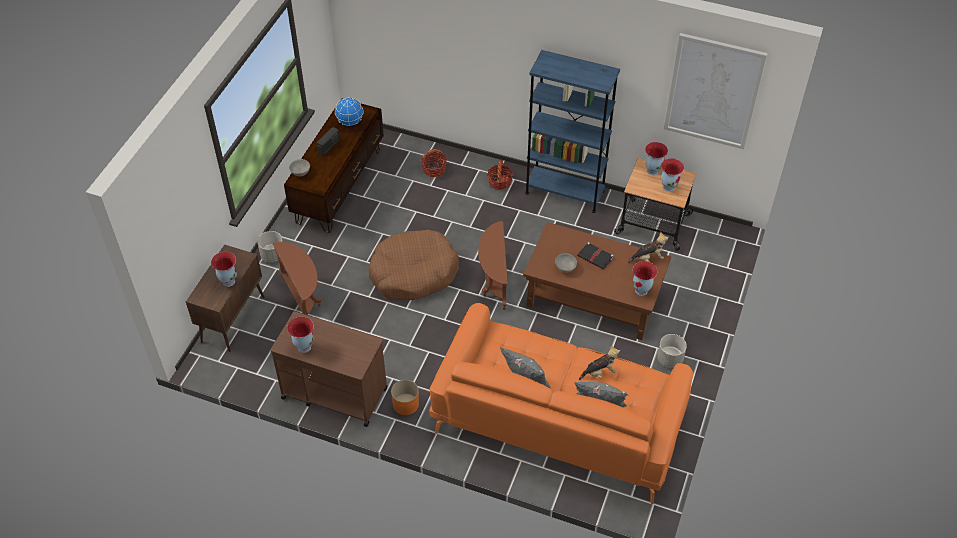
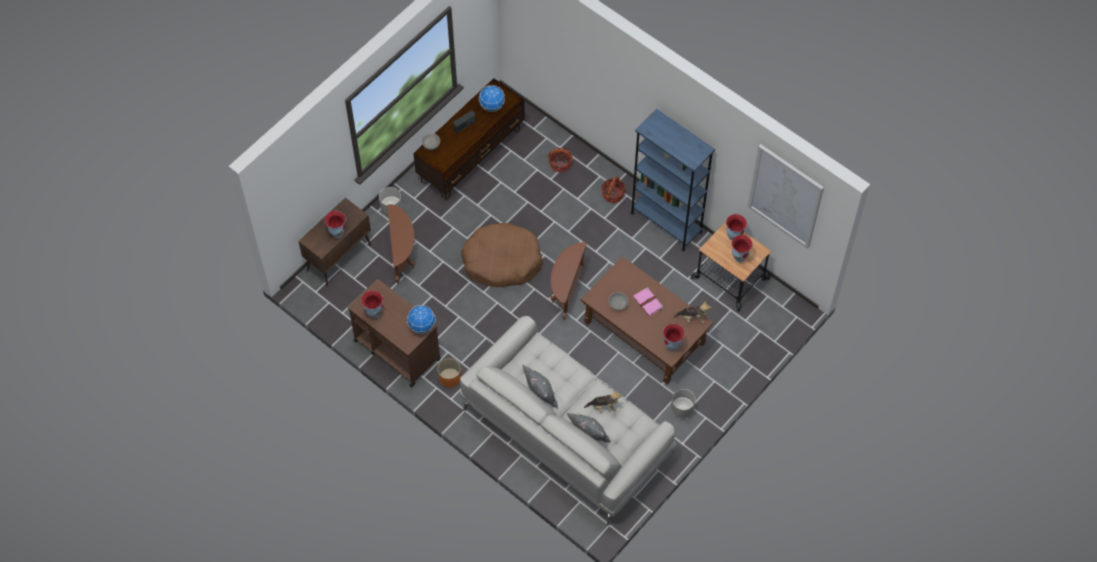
camera: 20 degrees right, 10 degrees up
(365, 344) = (422, 326): none -> globe
(558, 418) = (566, 430): orange sofa -> white sofa
(595, 257) = (648, 303): black book -> pink book

